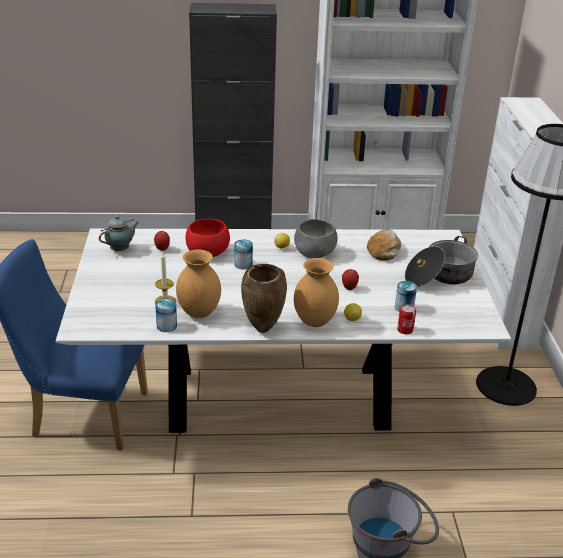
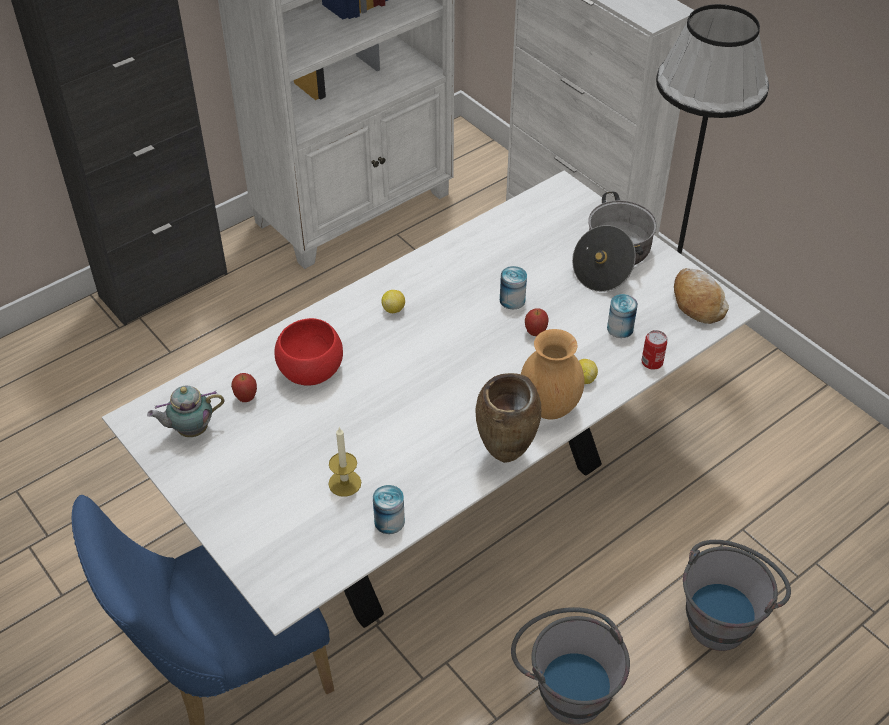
camera: 35 degrees left, 15 degrees up
(121, 249) = (190, 430): teapot -> teapot turned 120 degrees counterclockwise
(199, 312) = (405, 475): brown vase -> none
(243, 264) = (376, 365): can -> can (512, 300)
(248, 524) = (565, 686): none -> grey bucket
(314, 252) = (441, 297): grey bowl -> none
(383, 250) = (515, 249): bread -> bread (697, 302)

